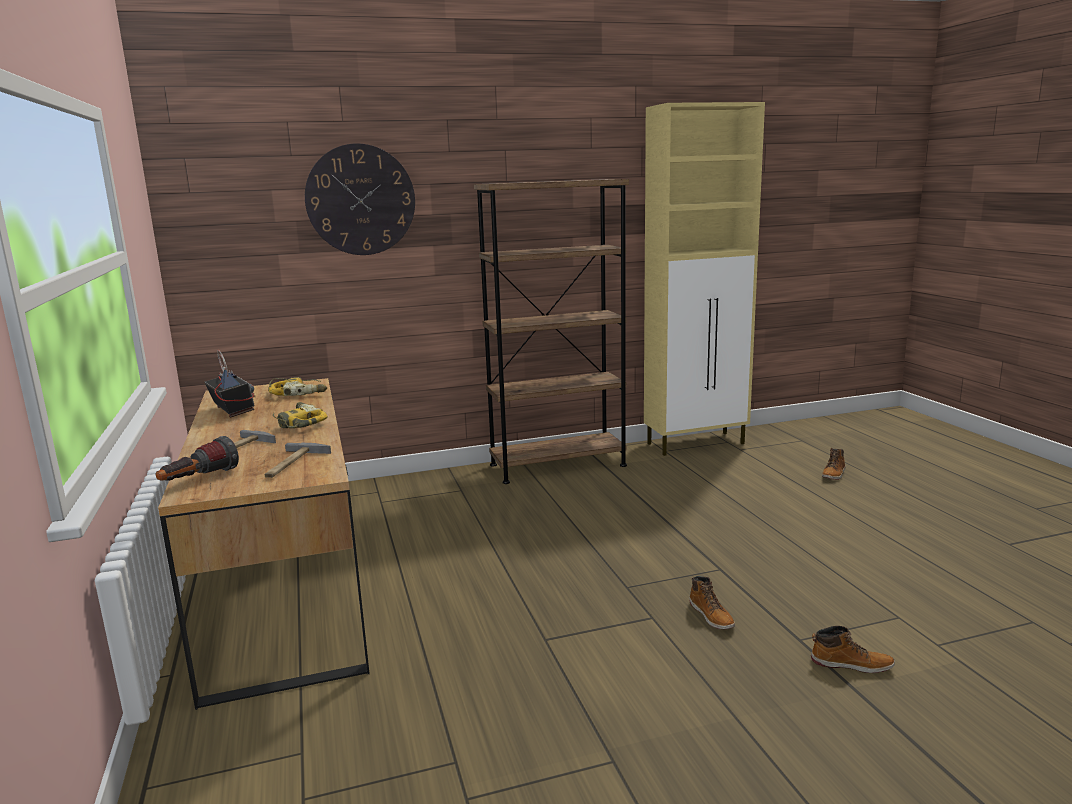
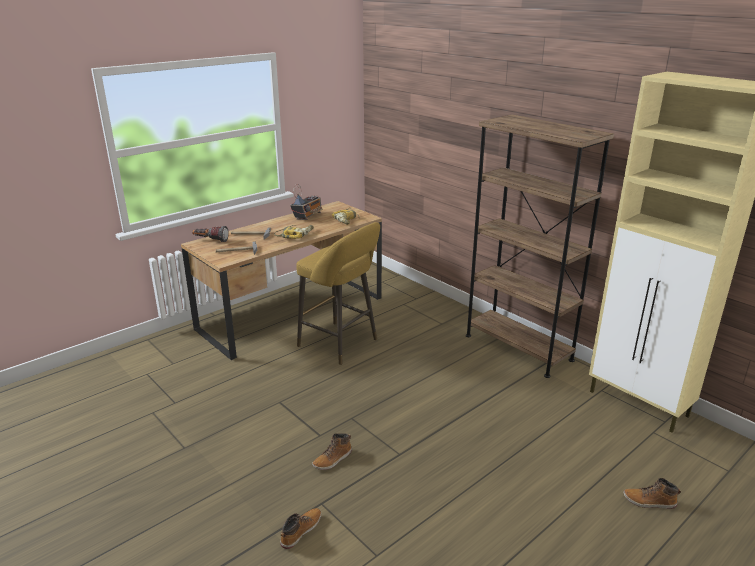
camera: 65 degrees right, 10 degrees up
(360, 200) = (449, 109): wall clock -> none
(434, 563) = (341, 344): none -> yellow stool
(851, 664) = (301, 531): boot -> boot turned 135 degrees counterclockwise

